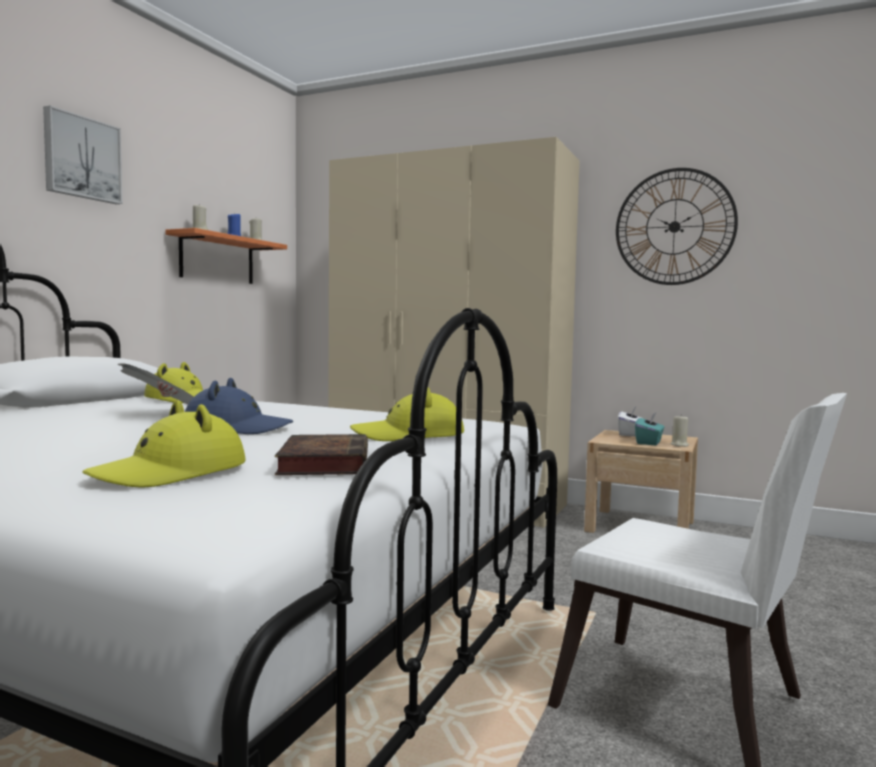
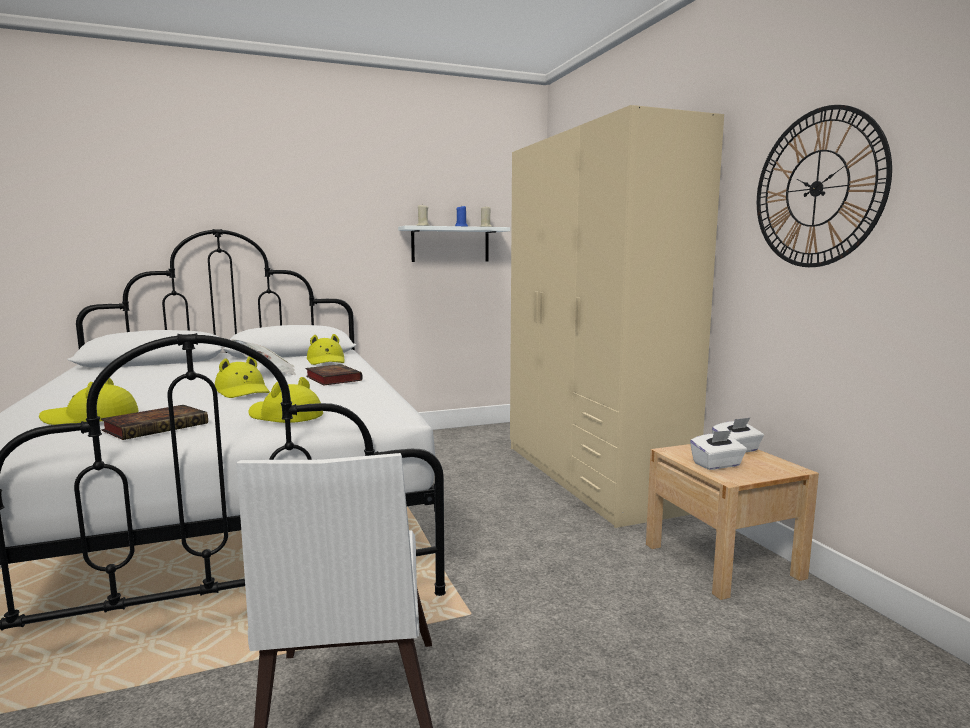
camera: 45 degrees right, 5 degrees up
(81, 158) = (326, 186): picture -> none
(217, 259) = (450, 244): orange shelf -> white shelf
(237, 428) = (243, 391): blue hat -> yellow hat
(282, 410) = (332, 378): none -> book
(649, 442) = (717, 465): turquoise tissue box -> white tissue box
(679, 445) = (744, 476): beige candle -> none

